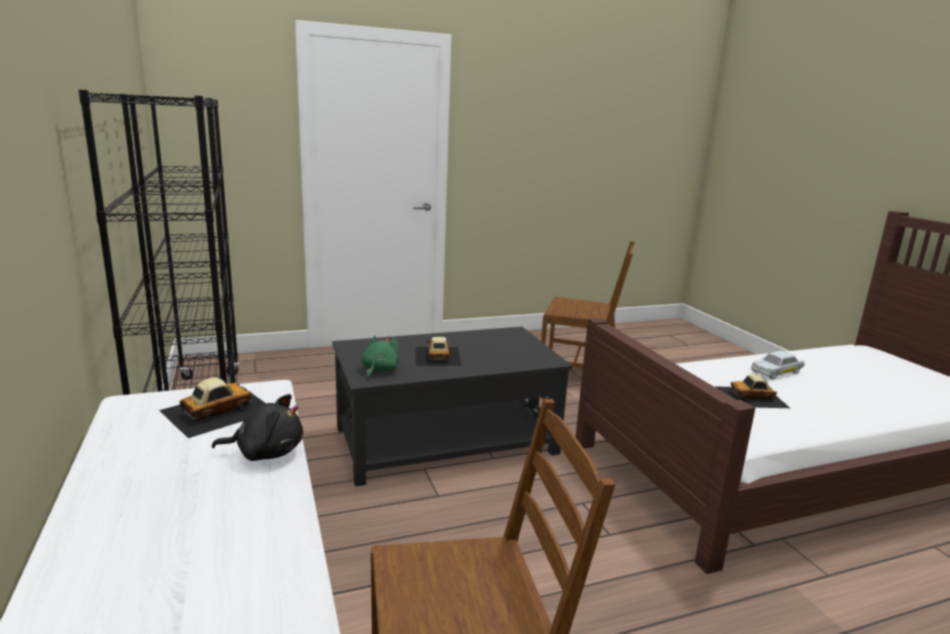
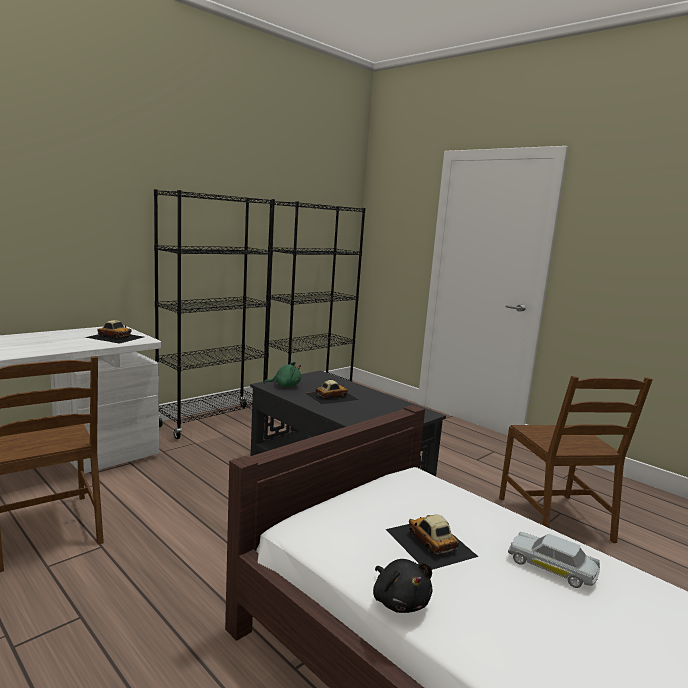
camera: 65 degrees right, 5 degrees down
(266, 452) = (72, 347): black plush toy -> black plush toy (399, 601)

